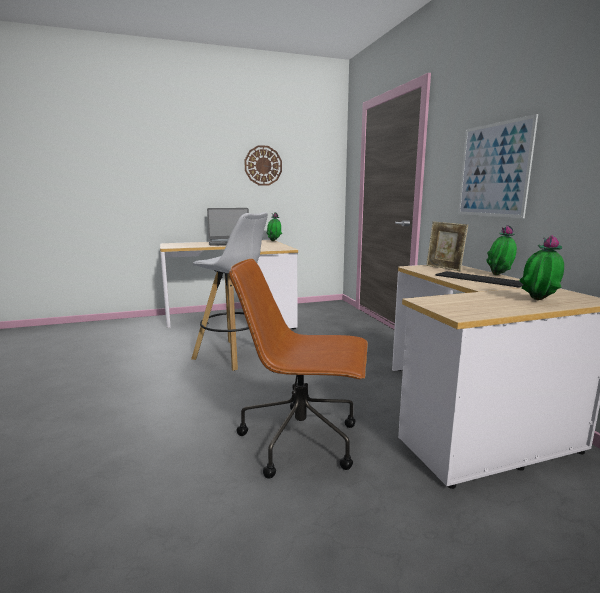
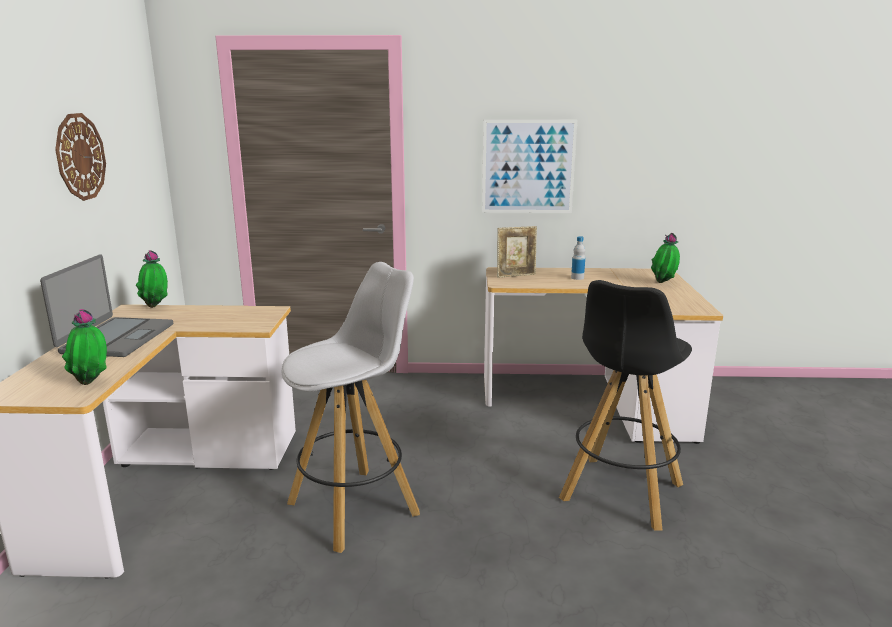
camera: 70 degrees left, 5 degrees up
(302, 440) = (621, 493): brown office chair -> black stool
(479, 279) = (577, 278): keyboard -> bottle
(499, 275) = (563, 269): potted plant -> potted plant (92, 383)

